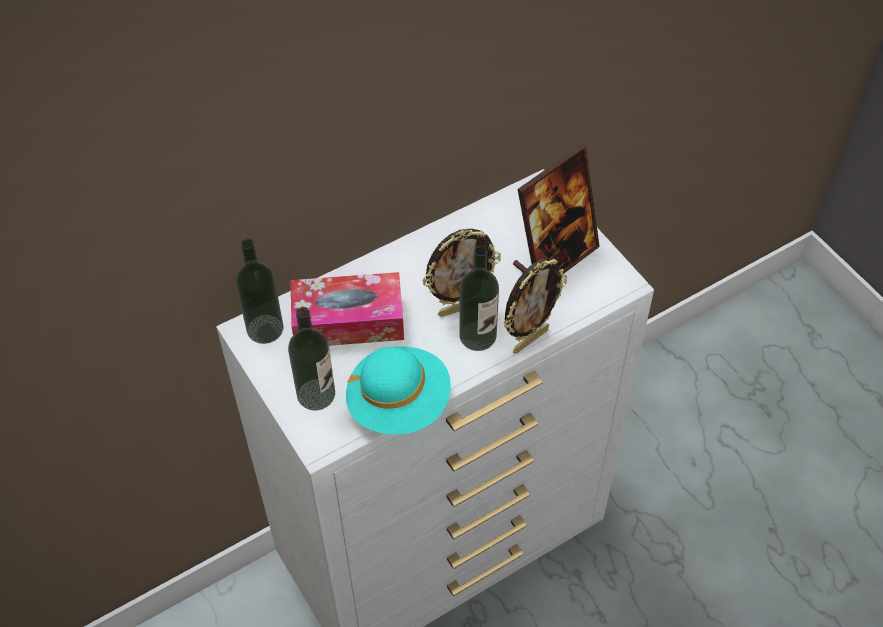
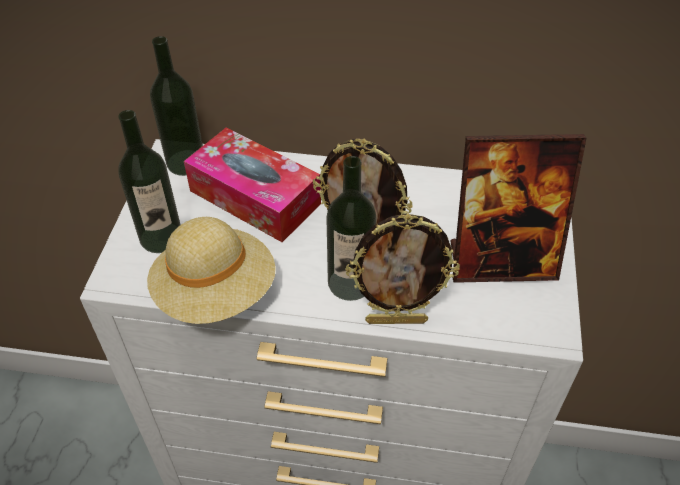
camera: 40 degrees right, 5 degrees down
(399, 403) = (216, 292): turquoise hat -> beige hat

